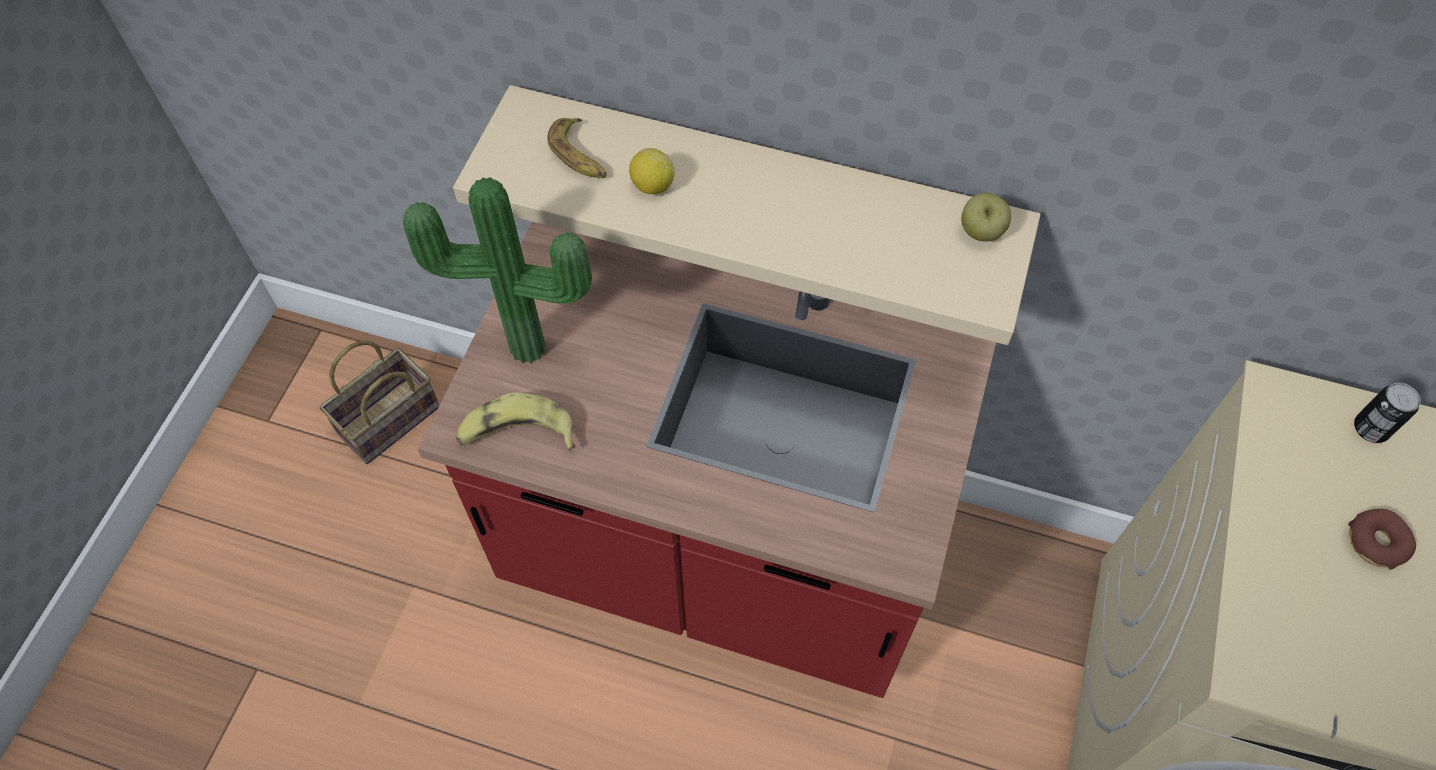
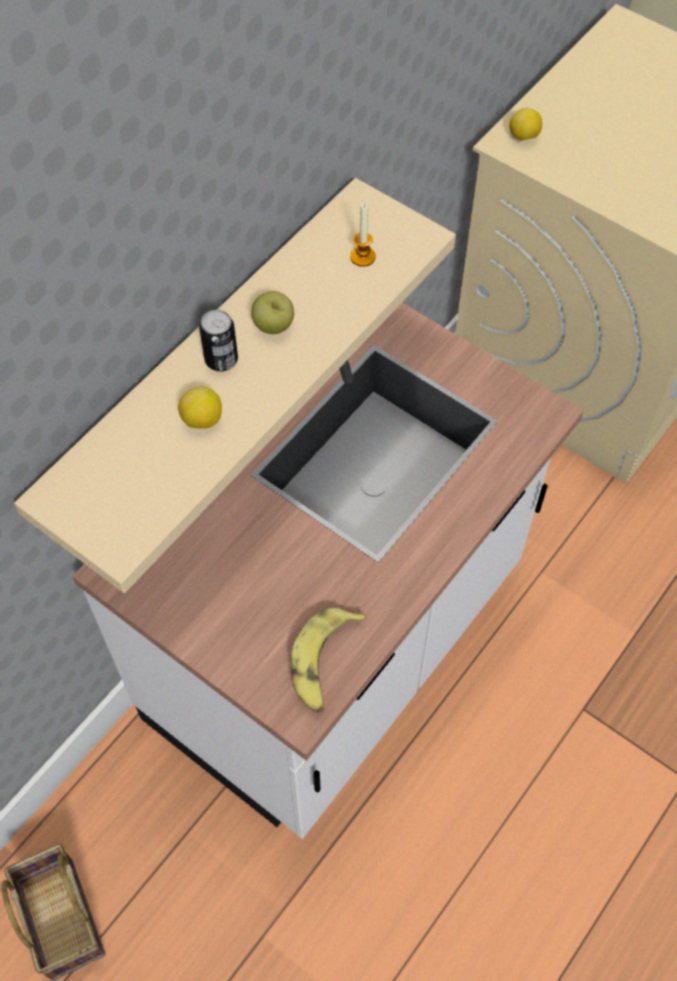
camera: 70 degrees left, 0 degrees up
(527, 354) = (242, 632): potted plant -> none
(580, 155) = (138, 466): banana -> none
(718, 554) = (338, 648): red counter -> white counter
(927, 253) = (362, 257): none -> candle
(981, 232) = (358, 218): apple -> apple (273, 326)
(1299, 410) = (523, 137): none -> lemon
(1370, 429) = (551, 109): can -> can (221, 359)
(1376, 542) = (632, 145): donut -> none

